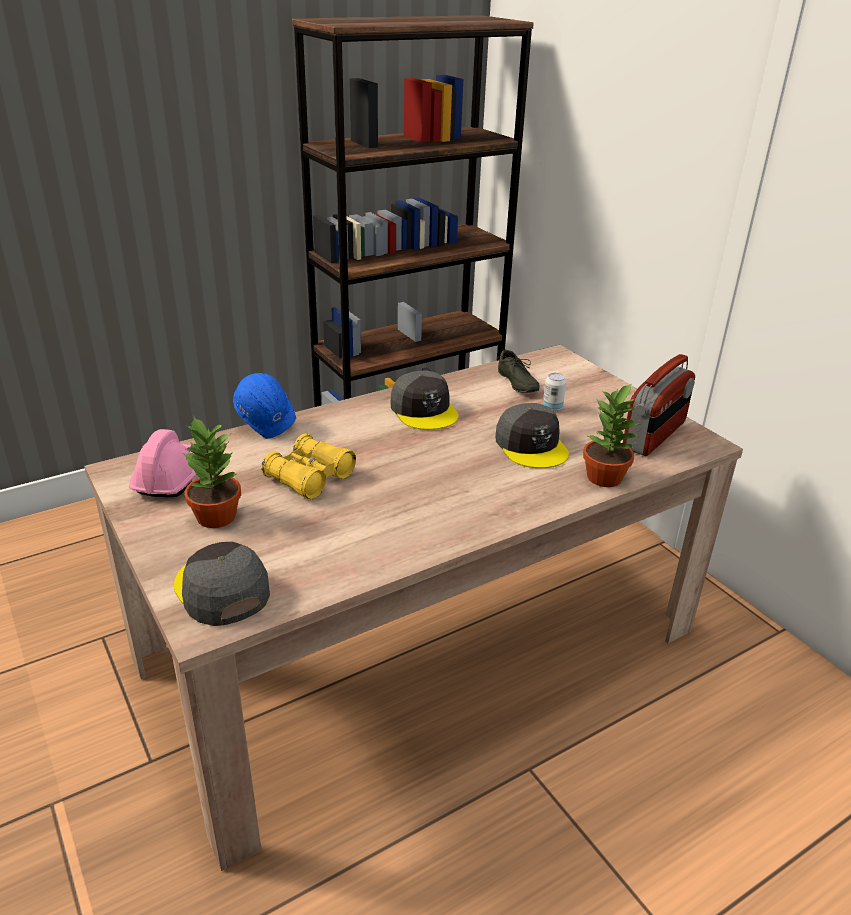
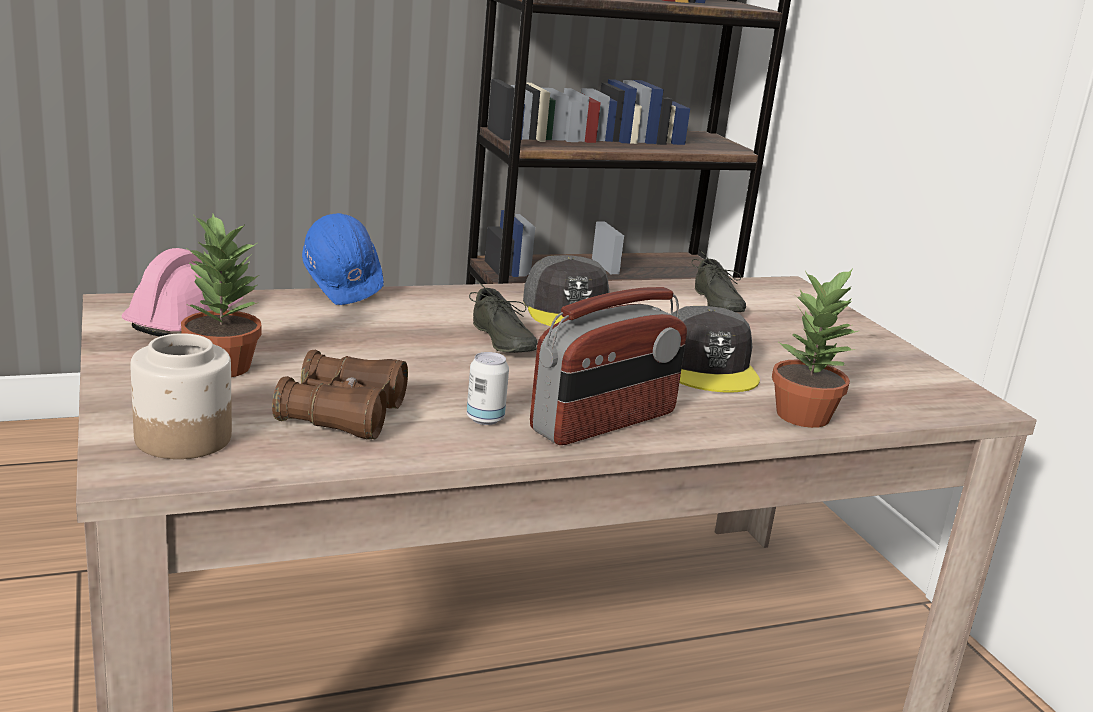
camera: 10 degrees right, 10 degrees down
(221, 589) = (182, 439): grey cap -> jar
(310, 477) = (372, 350): yellow binoculars -> none
(316, 543) = (343, 414): none -> brown binoculars
(390, 450) = (499, 340): none -> grey shoe
(552, 408) = (757, 334): can -> can (485, 419)
(655, 436) = (901, 385): radio -> radio (604, 422)

